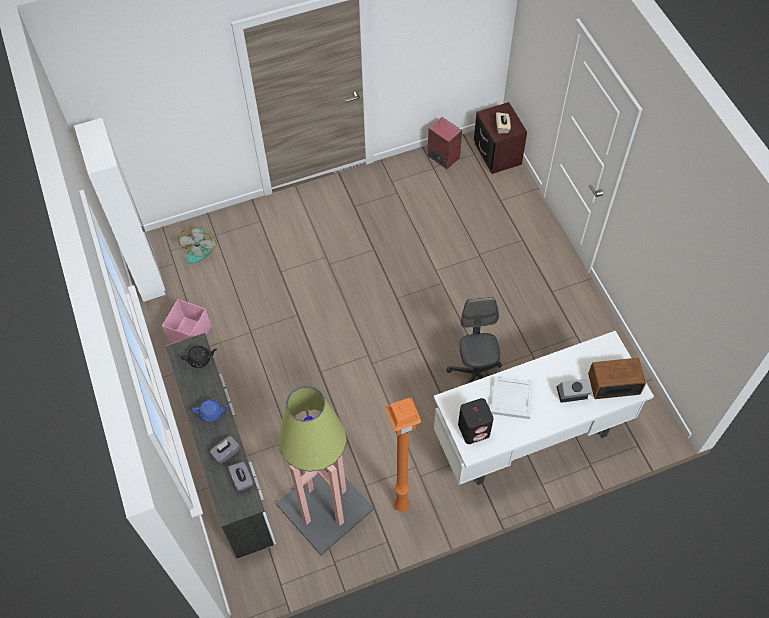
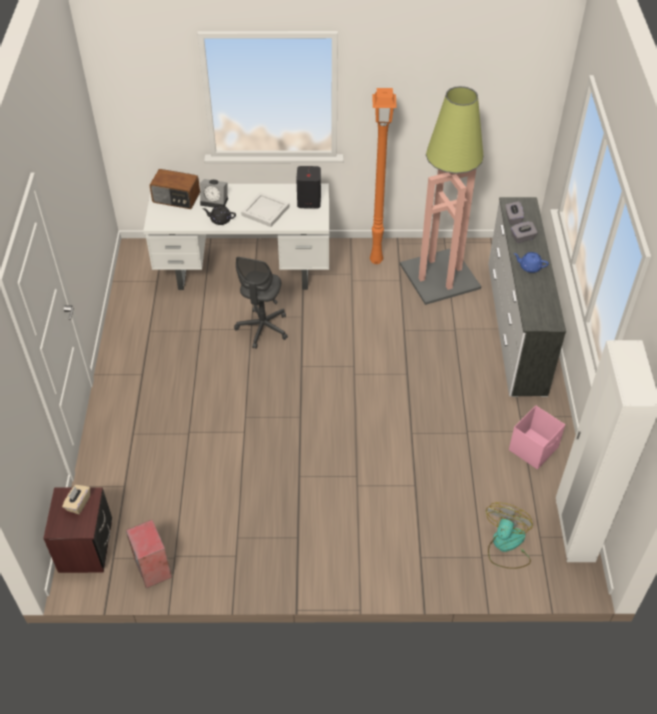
camera: 160 degrees left, 10 degrees down
(200, 359) = (532, 310): black teapot -> black teapot (220, 220)

